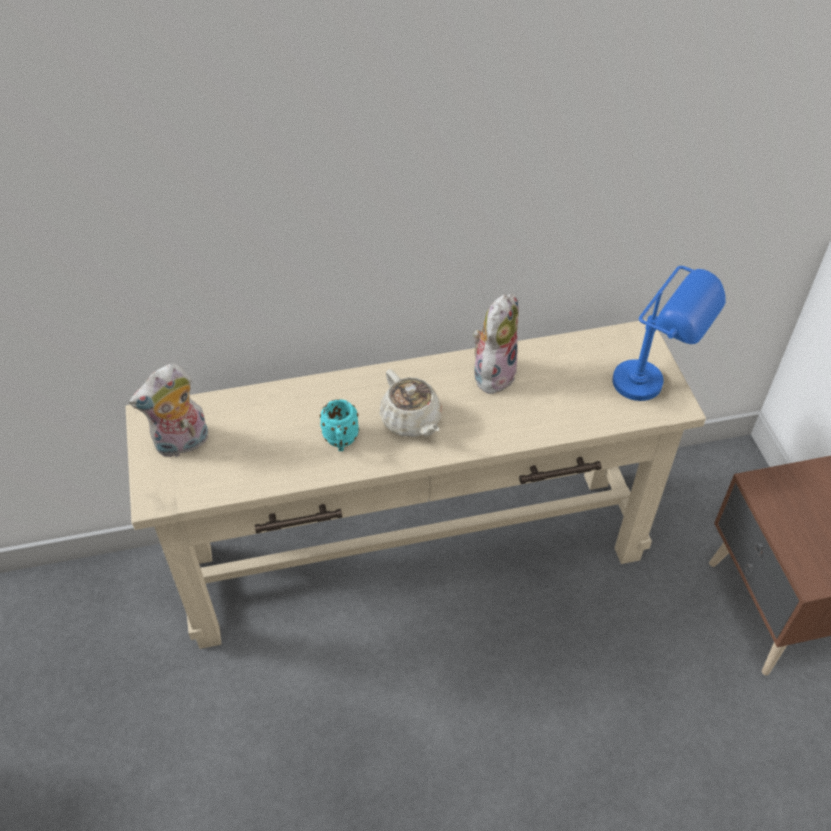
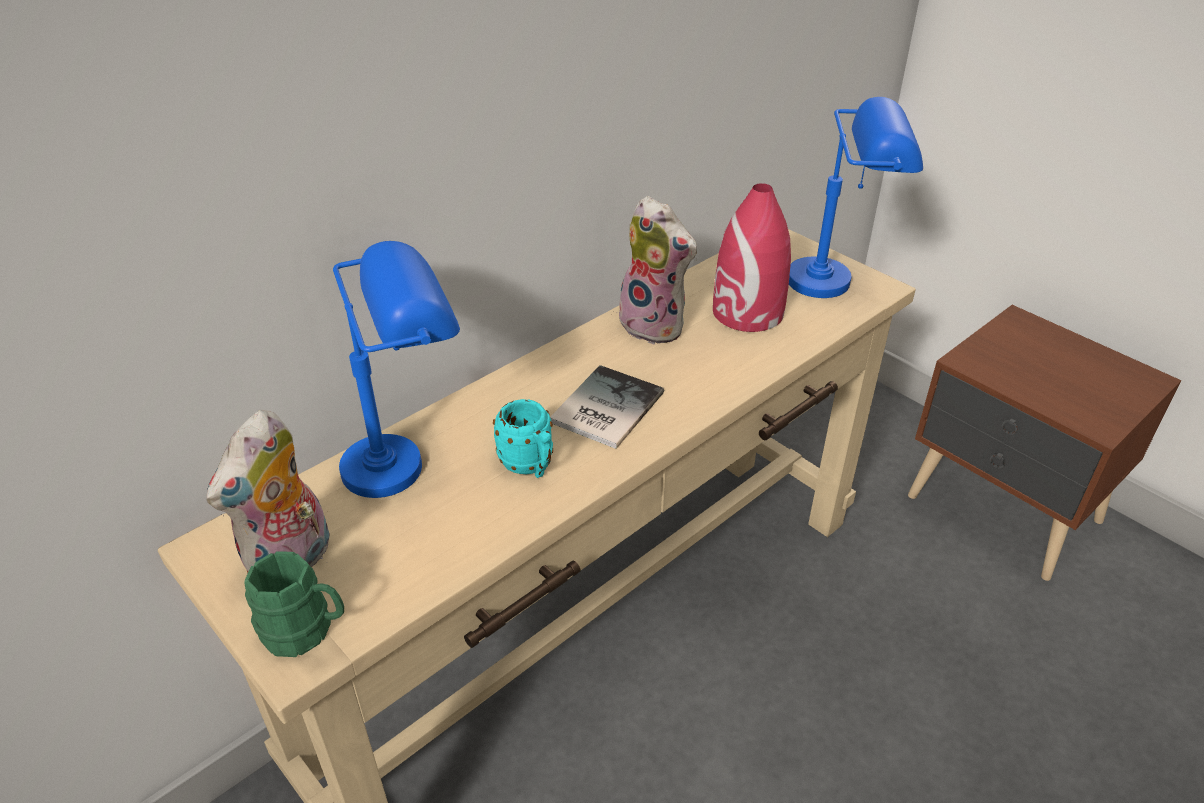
camera: 30 degrees left, 10 degrees down
(166, 486) = (306, 631): none -> green mug
(278, 407) = (409, 460): none -> blue table lamp
(411, 421) = (603, 408): beige teapot -> book
(493, 373) = (656, 325): plush toy -> plush toy turned 135 degrees clockwise
(563, 388) = (748, 312): none -> red vase

